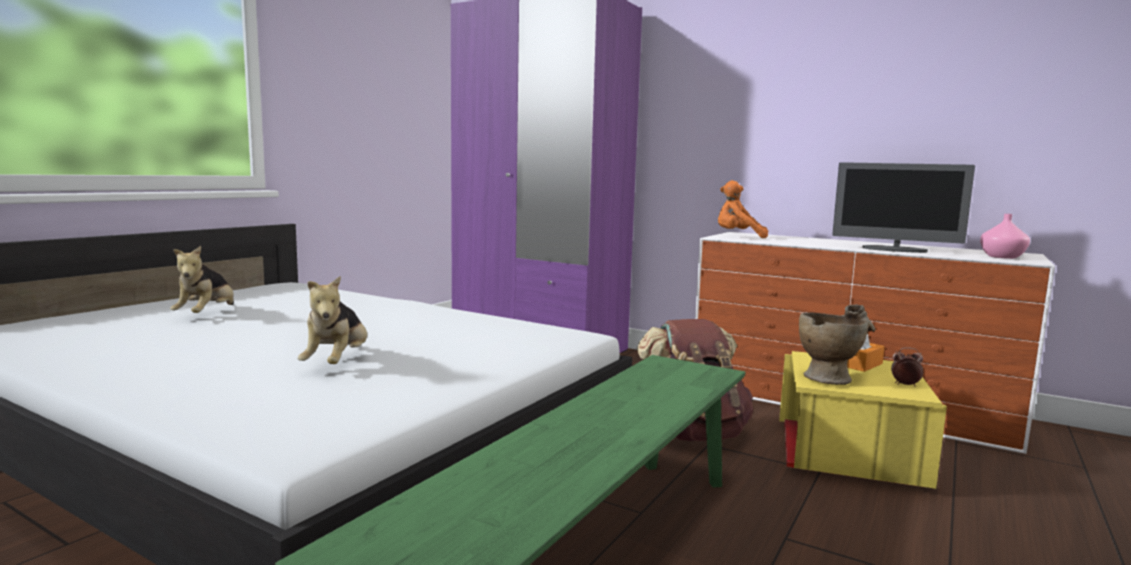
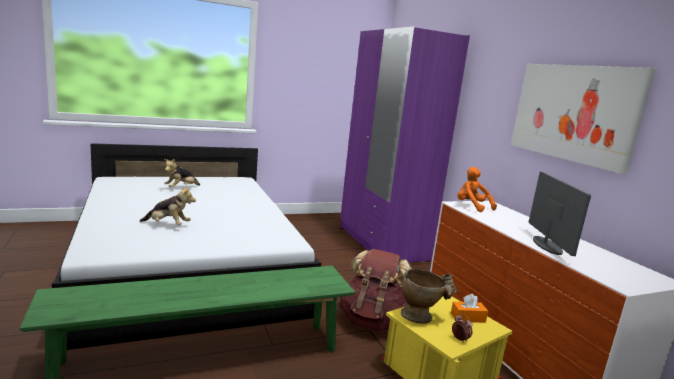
camera: 35 degrees right, 5 degrees up
(337, 363) = (168, 225): plush toy -> plush toy turned 120 degrees counterclockwise
(842, 91) = (573, 113): none -> picture
(895, 250) = (546, 245): monitor -> monitor turned 150 degrees counterclockwise
(1001, 257) = (617, 276): pink vase -> none

